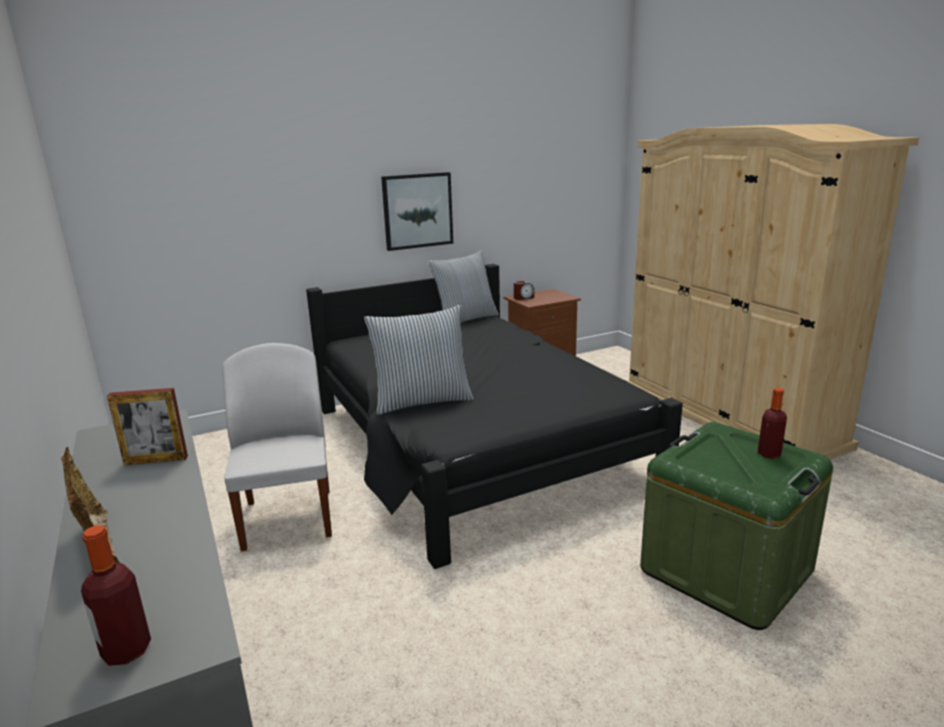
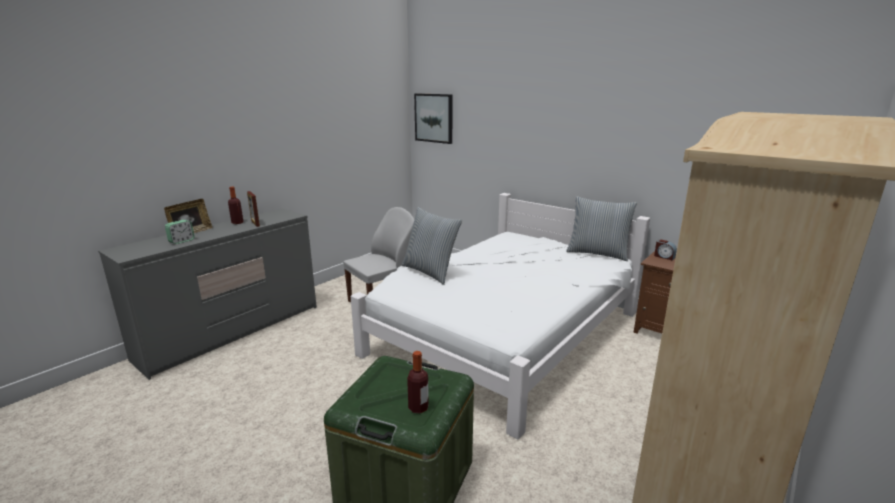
camera: 65 degrees right, 0 degrees up
(126, 650) = (128, 250): bottle -> bottle (237, 222)
(162, 555) = (181, 241): none -> alarm clock
(417, 211) = (589, 156): picture -> picture (434, 118)
(473, 445) = (504, 333): black bed -> white bed

